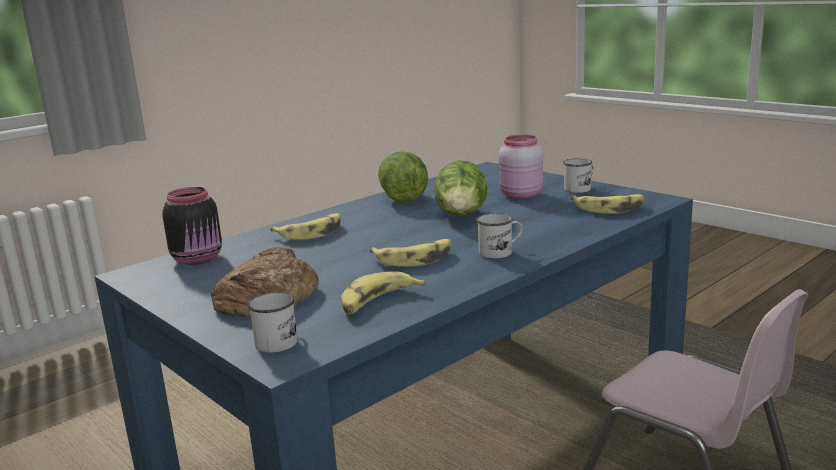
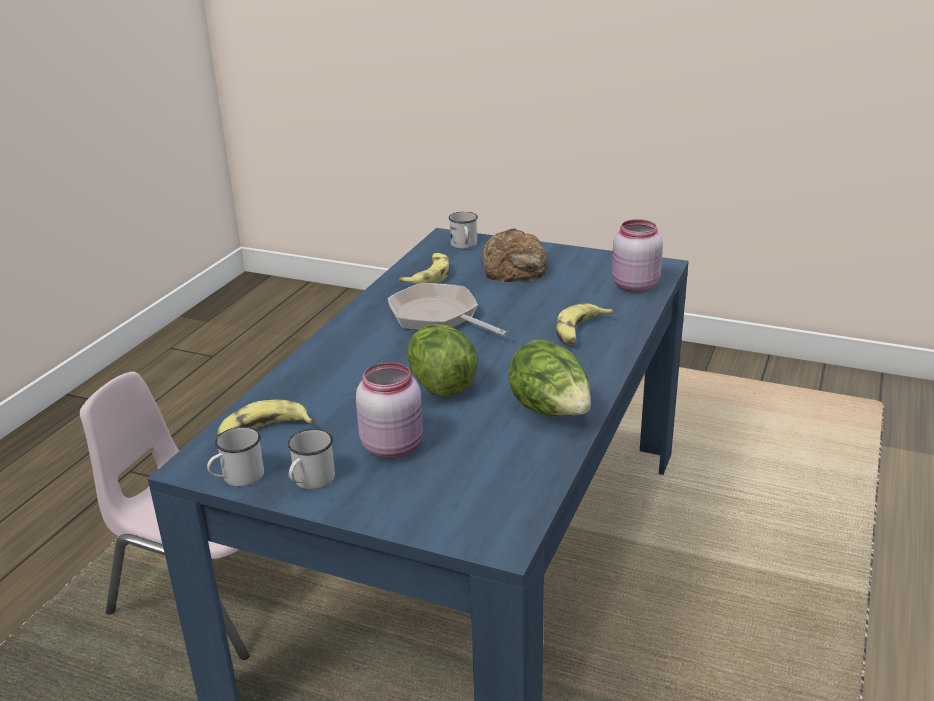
camera: 155 degrees right, 10 degrees up
(199, 259) = (633, 286): black jar -> pink jar
(415, 259) = (438, 317): banana -> frying pan
(500, 252) = (365, 337): white mug -> white mug (237, 478)

